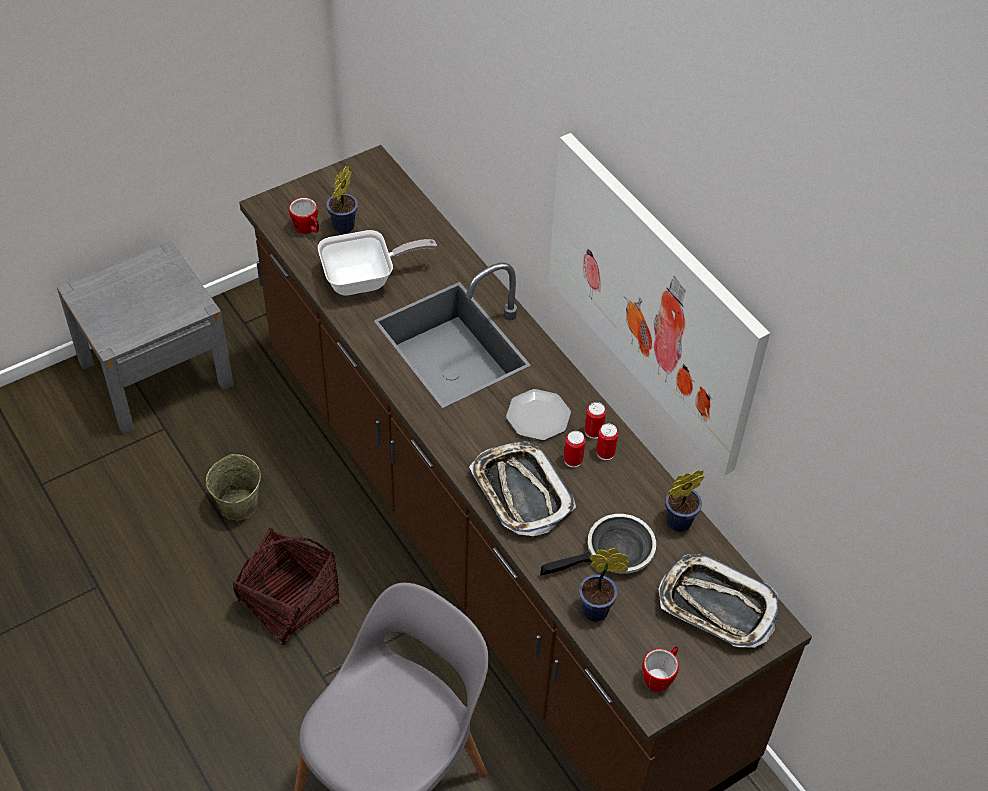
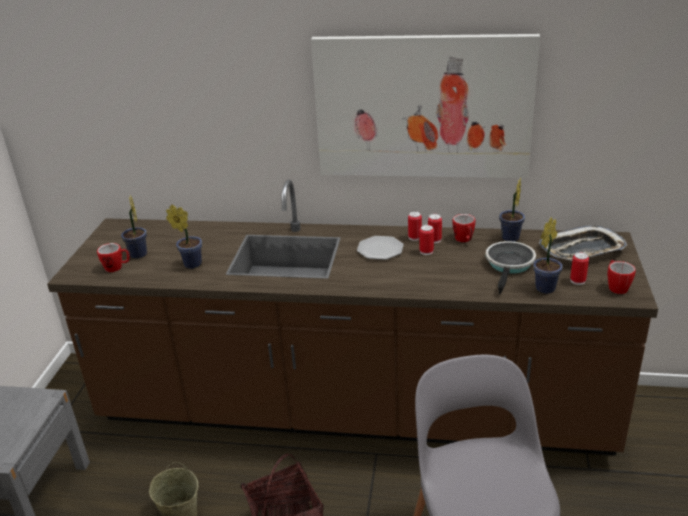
camera: 45 degrees left, 20 degrees down
(365, 279) = (191, 264): frying pan -> potted plant
(520, 492) = (428, 277): tray -> none
(631, 481) = (464, 240): none -> mug
(640, 633) = (577, 280): none -> can

